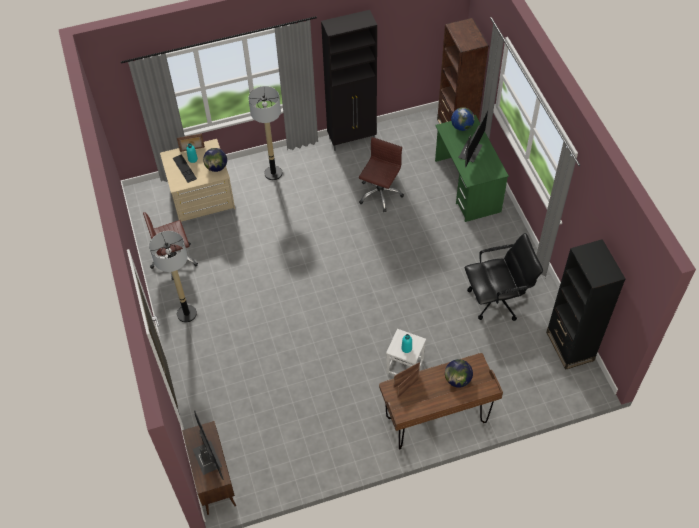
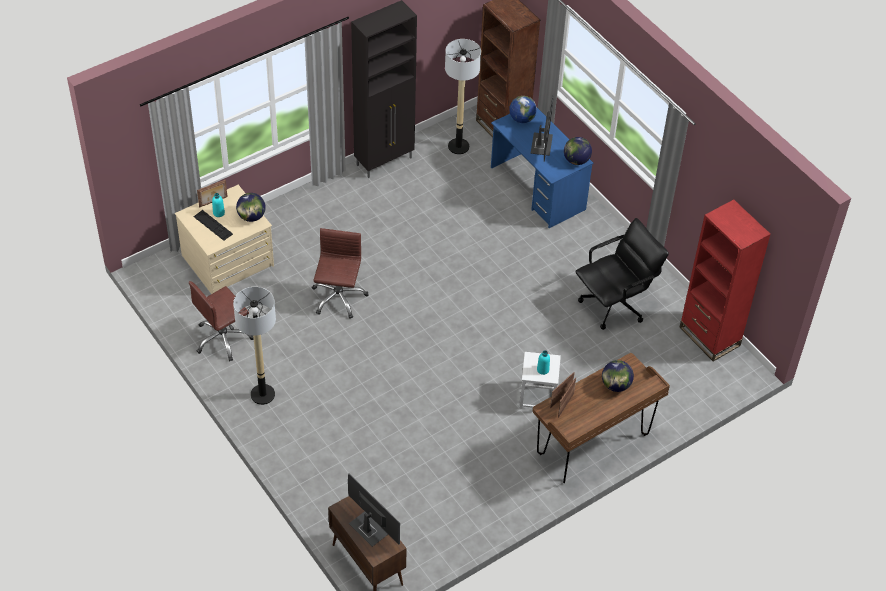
camera: 20 degrees left, 5 degrees down
(273, 173) = (304, 217): floor lamp -> floor lamp (458, 146)
(379, 194) = (440, 216): brown office chair -> brown office chair (338, 298)
(467, 186) = (537, 189): green desk -> blue desk
(495, 171) = (576, 160): none -> globe
(569, 346) = (709, 336): black bookcase -> red bookcase

